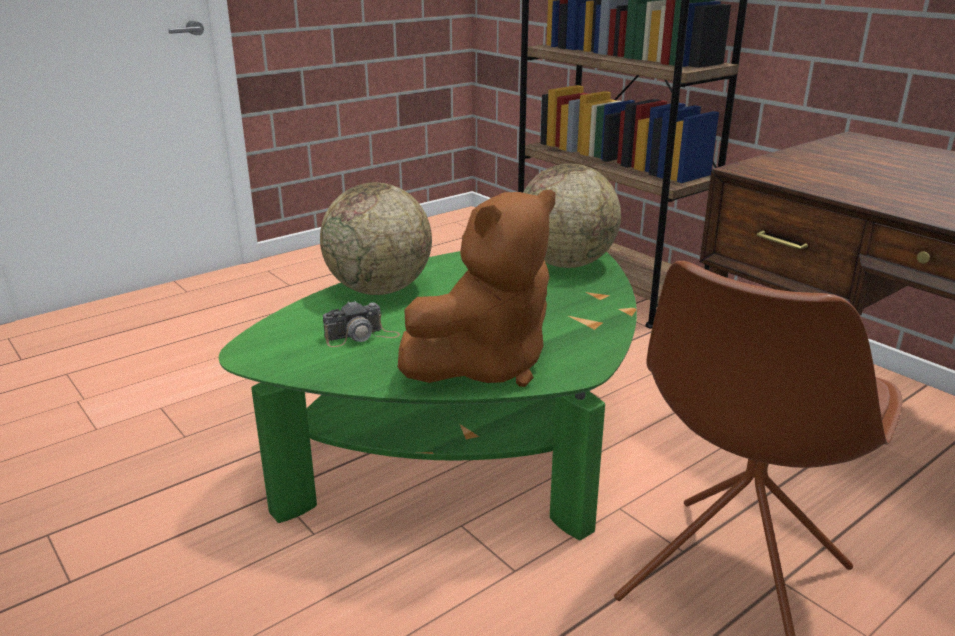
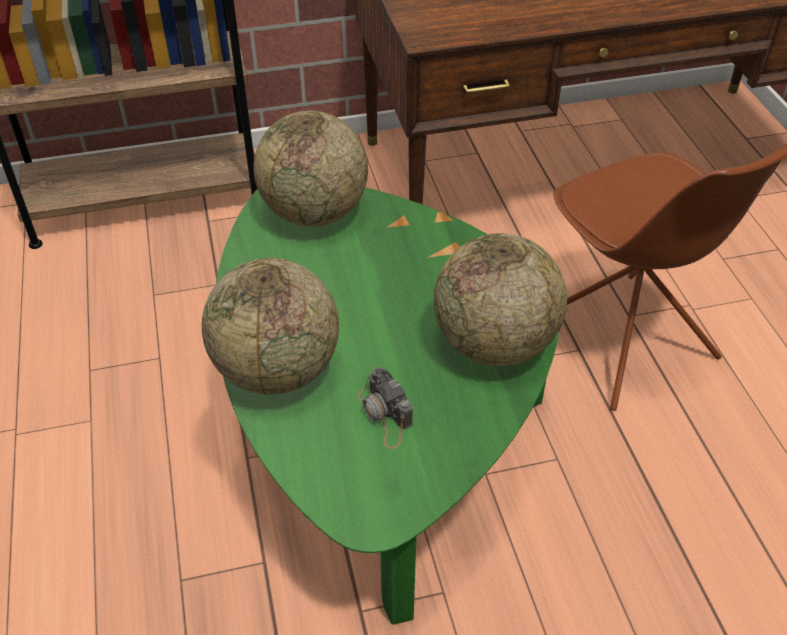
camera: 65 degrees left, 20 degrees up
(361, 336) = (385, 415): camera -> camera turned 150 degrees clockwise
(485, 365) = (495, 344): brown plush toy -> globe

